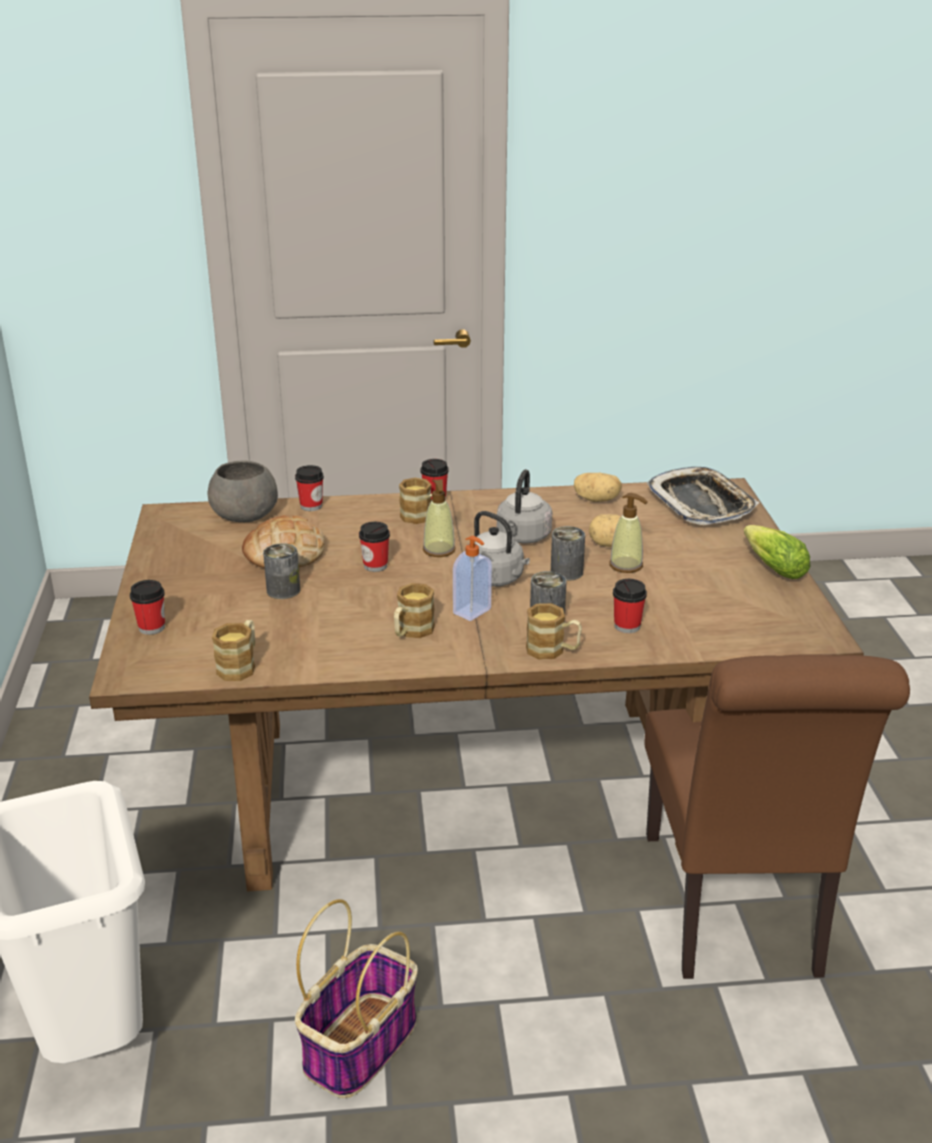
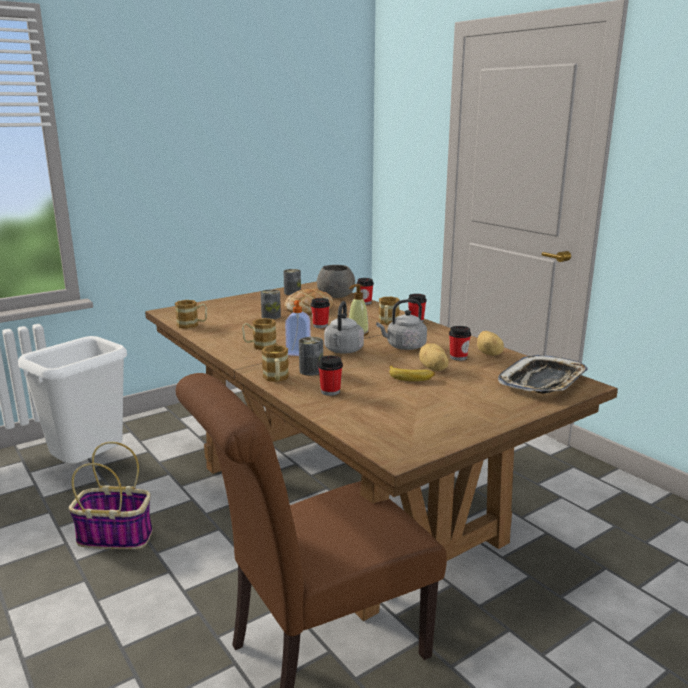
camera: 60 degrees right, 10 degrees down
(152, 627) = (210, 306): cup -> cup (458, 357)
(566, 572) = (377, 364): can -> can (292, 293)
(626, 565) = (411, 377): soap dispenser -> banana
(771, 566) = (484, 420): lettuce -> none

